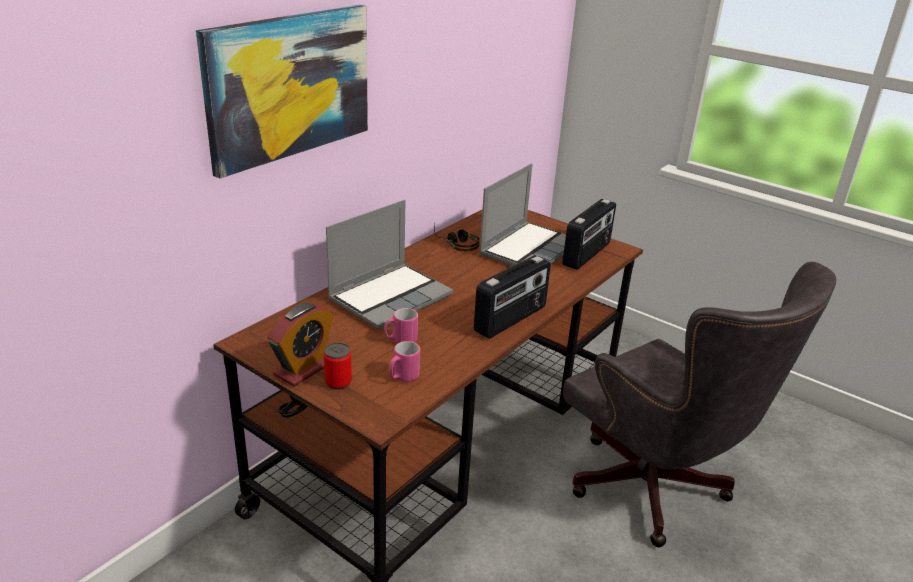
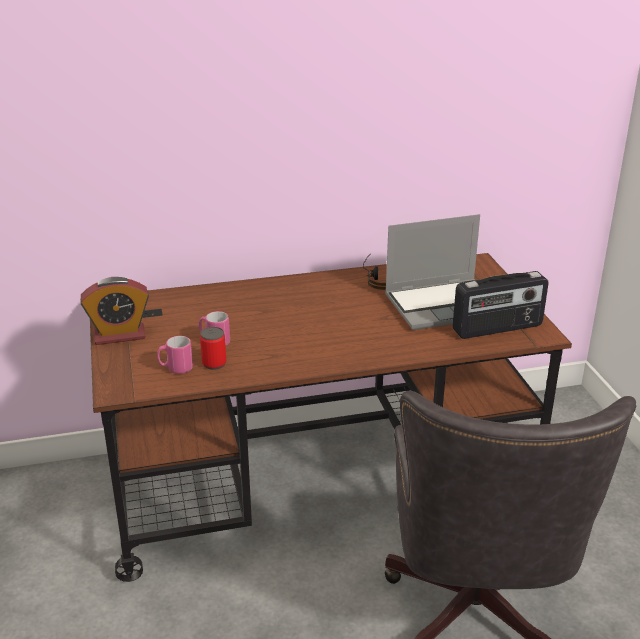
camera: 40 degrees right, 0 degrees up
(289, 86) = (181, 88): picture -> none
(338, 382) = (128, 353): can -> can (214, 363)
(390, 296) = (257, 305): laptop -> none
(511, 319) = (329, 358): radio -> none

